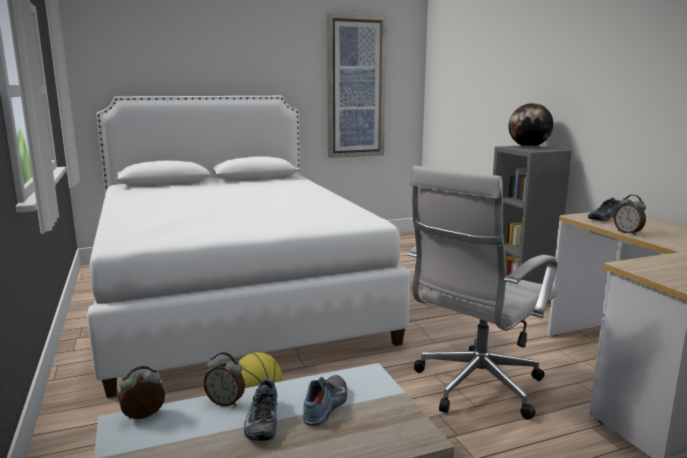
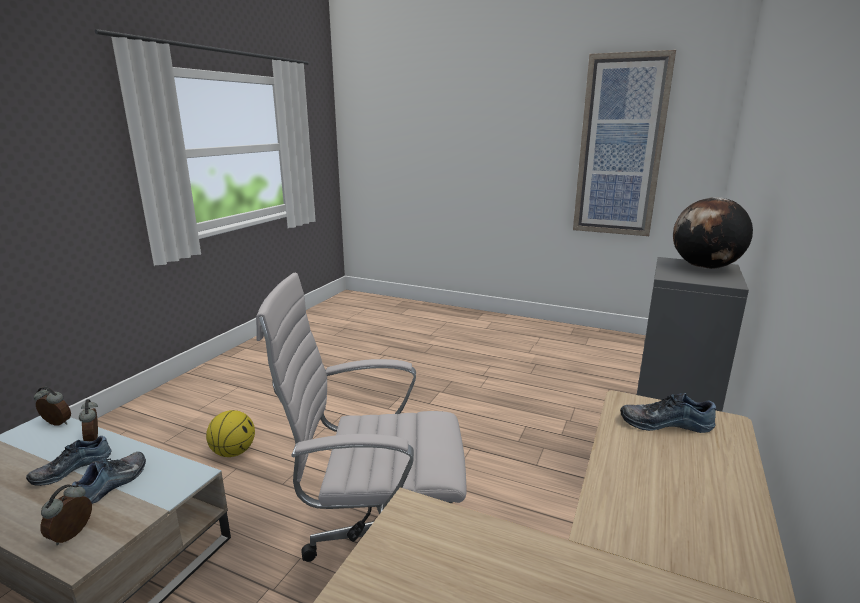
camera: 45 degrees right, 5 degrees up
(232, 296) = (381, 353): white bed -> none
(327, 406) = (114, 483): shoe -> shoe turned 45 degrees counterclockwise
(628, 233) = (608, 464): alarm clock -> alarm clock (73, 535)

